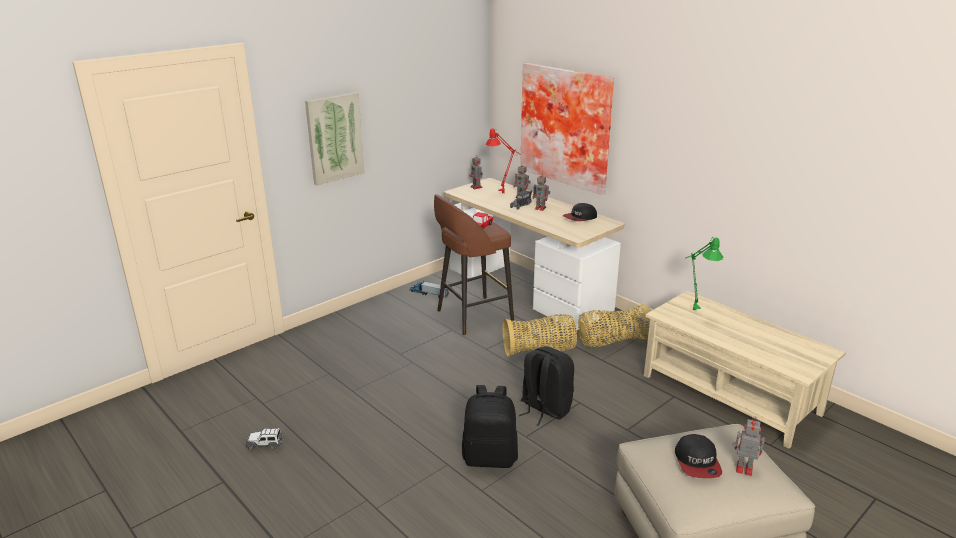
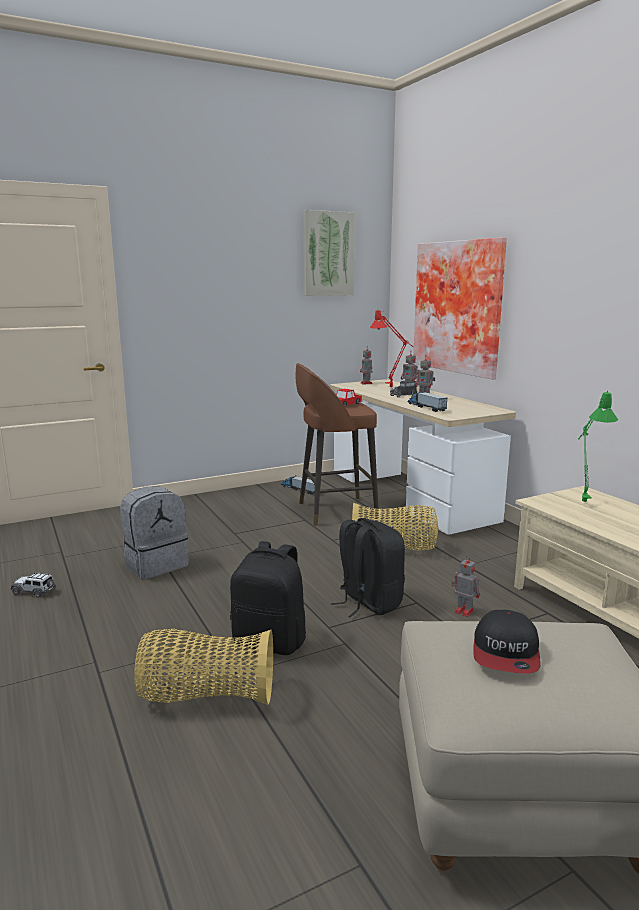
camera: 15 degrees right, 10 degrees down
(334, 138) = (204, 303): picture -> picture (328, 254)
(352, 398) = (156, 564): none -> grey backpack
(550, 224) = (426, 407): none -> toy truck
(580, 218) = (464, 405): cap -> none
(612, 342) = (488, 550): basket -> basket (206, 696)
(743, 468) = (581, 671): toy robot -> toy robot (463, 611)

